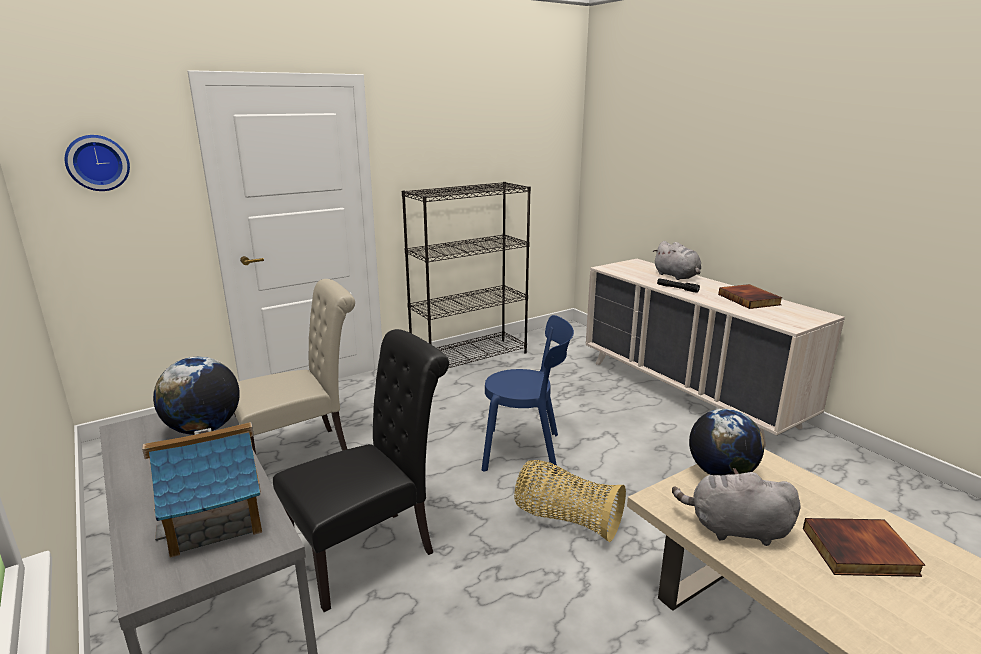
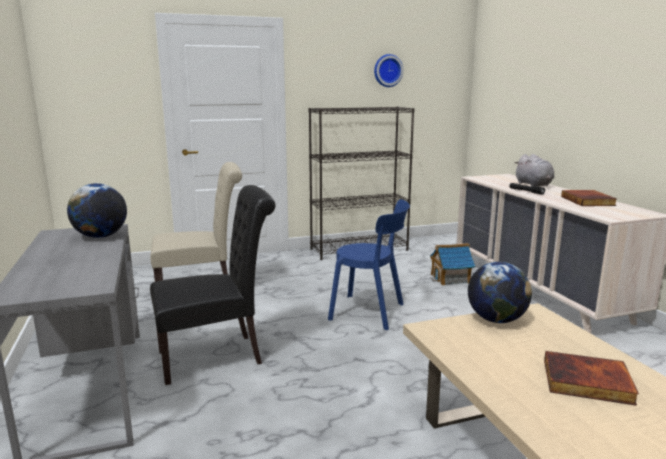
camera: 15 degrees right, 5 degrees down
(97, 163) = (90, 74): wall clock -> wall clock (387, 70)
(216, 519) = (72, 275): toy house -> toy house (450, 278)
(566, 519) = (378, 358): basket -> none
(734, 529) = (480, 353): grey plush toy -> none

